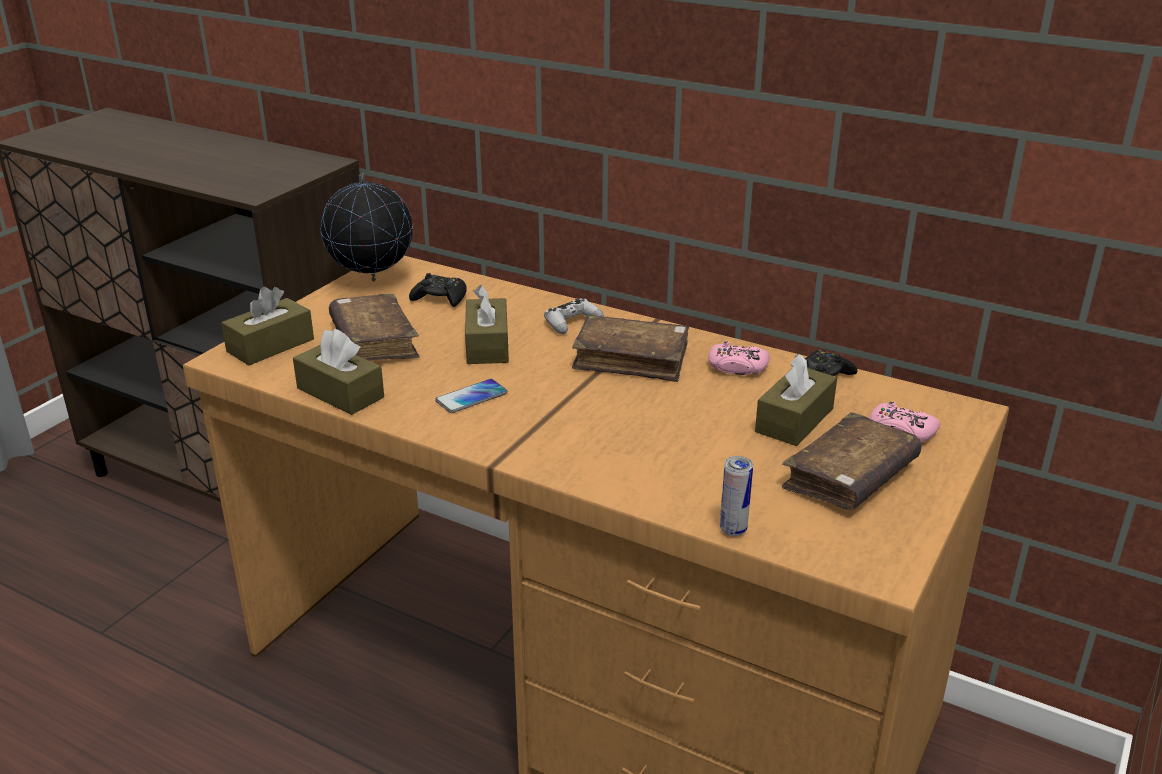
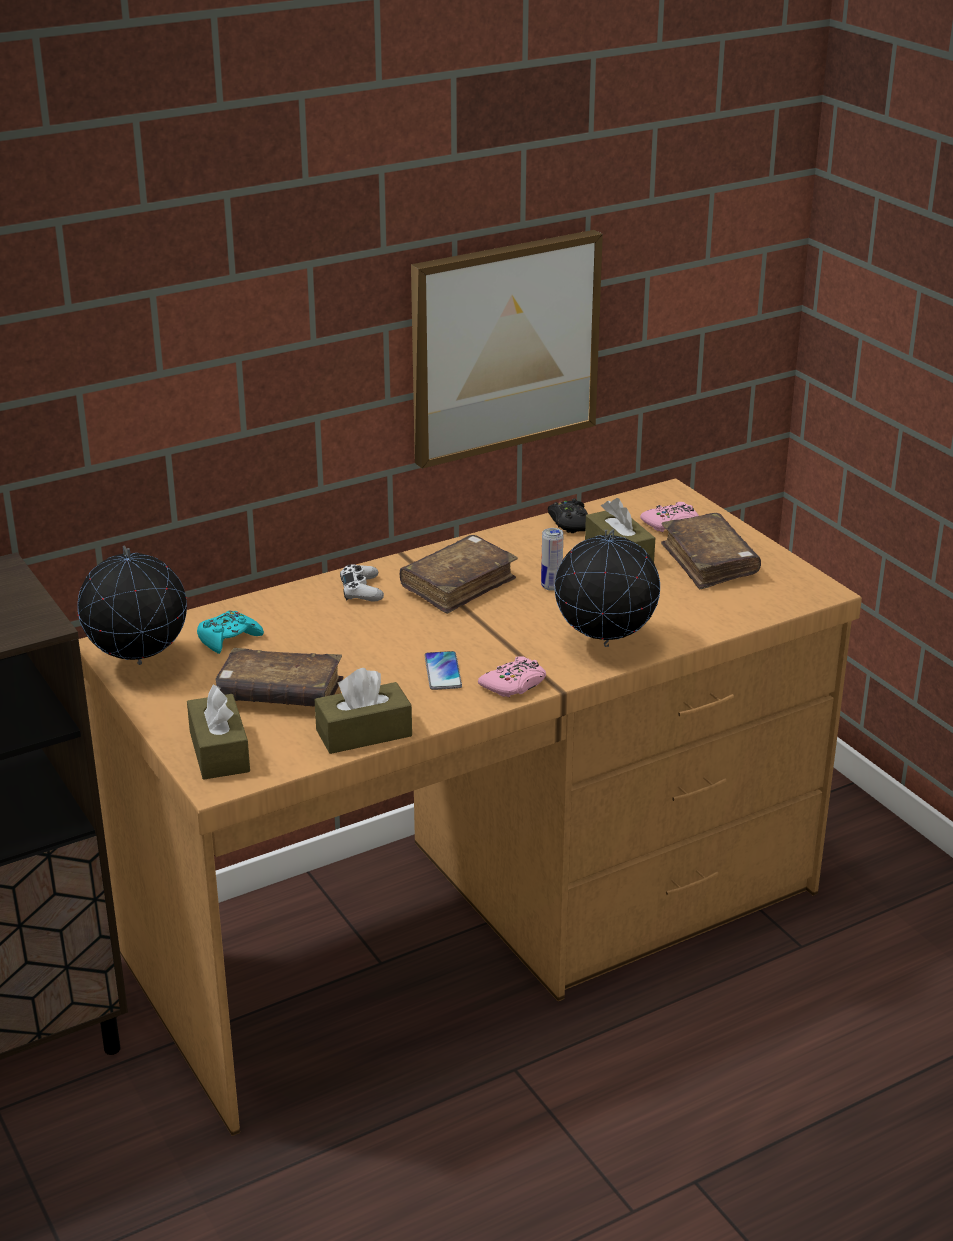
camera: 60 degrees left, 0 degrees up
(440, 298) = (228, 638): black game controller -> turquoise game controller
(487, 345) = (356, 640): brown tissue box -> none
(601, 464) = (604, 645): none -> globe
(733, 530) = (732, 623): can -> can (551, 586)
(737, 367) = (519, 548): pink game controller -> pink game controller (514, 684)
(804, 152) = (504, 346): none -> picture

